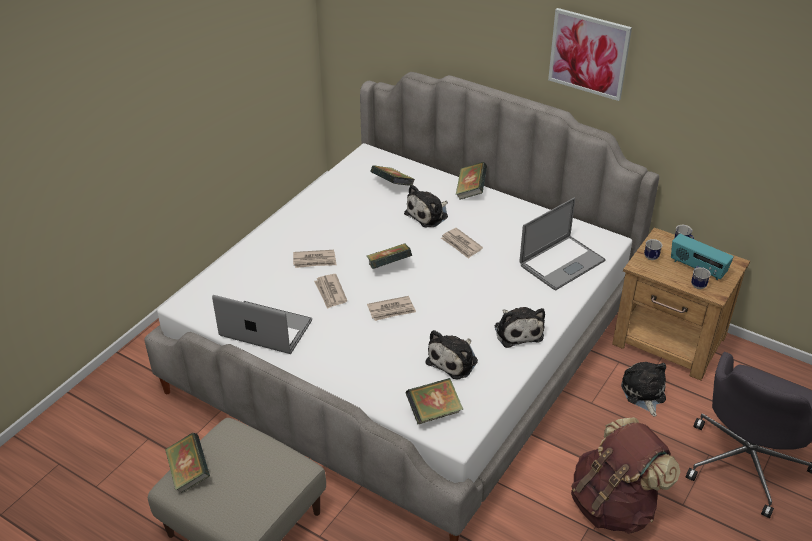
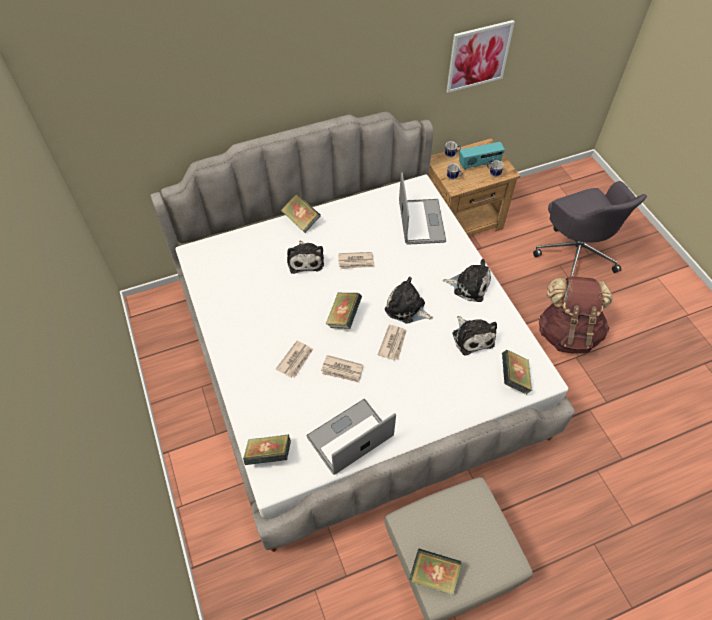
camera: 55 degrees left, 15 degrees up
(392, 186) = (250, 261): book -> book (268, 455)
(589, 54) = (355, 60): picture -> picture (478, 56)
(643, 393) = (493, 261): plush toy -> plush toy (407, 308)

